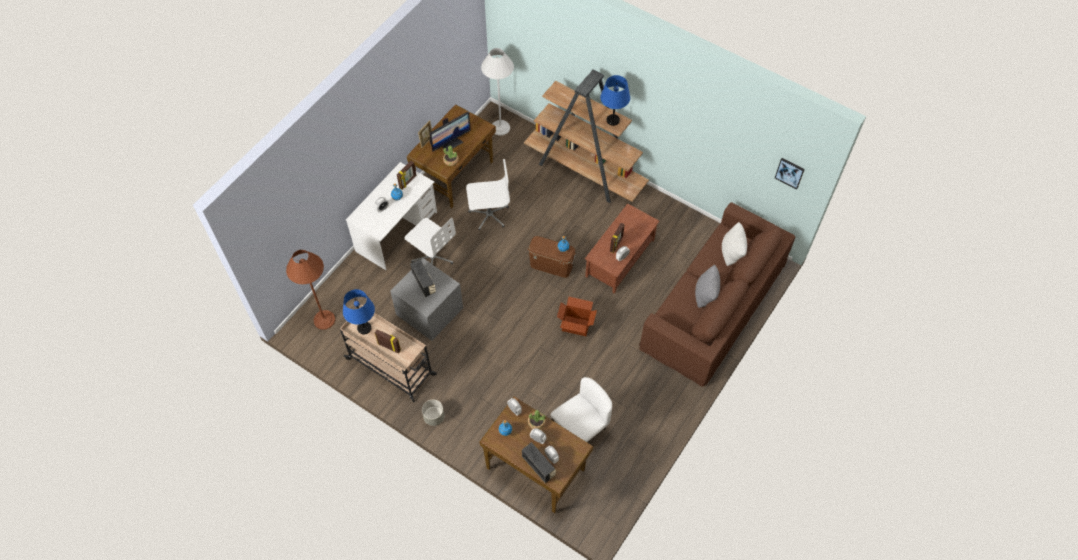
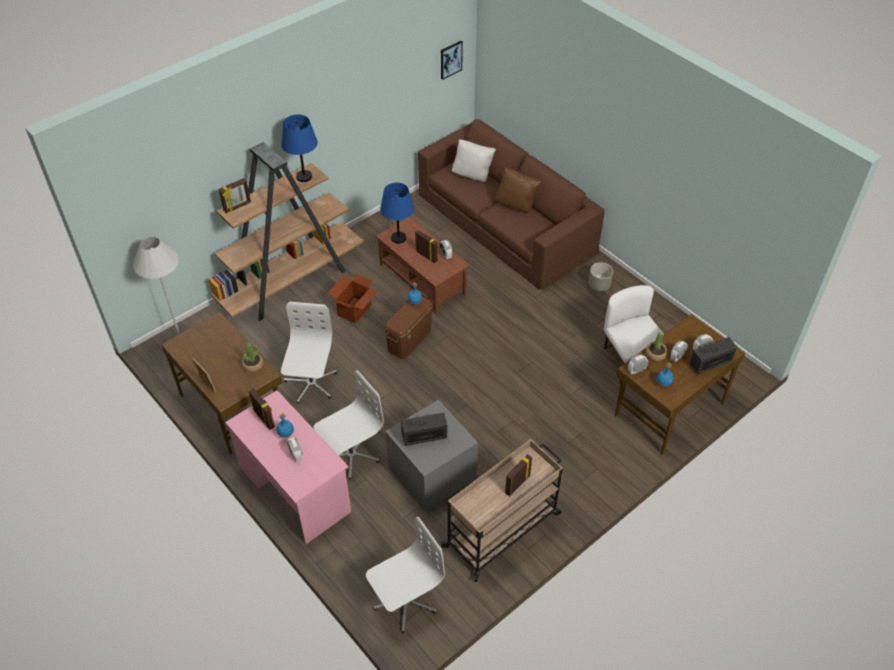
camera: 75 degrees left, 10 degrees down
(324, 320) = (405, 601): brown floor lamp -> white office chair
(364, 328) = (480, 508): blue table lamp -> blue table lamp (398, 238)
(397, 232) = (294, 488): white desk -> pink desk
(434, 417) = (584, 495): grey planter -> grey planter (599, 285)
(451, 144) = (225, 360): monitor -> none
(563, 91) = (237, 207): none -> picture frame
(576, 326) = (498, 335): cardboard box -> cardboard box (355, 310)
(705, 297) = (516, 205): grey pillow -> brown pillow

